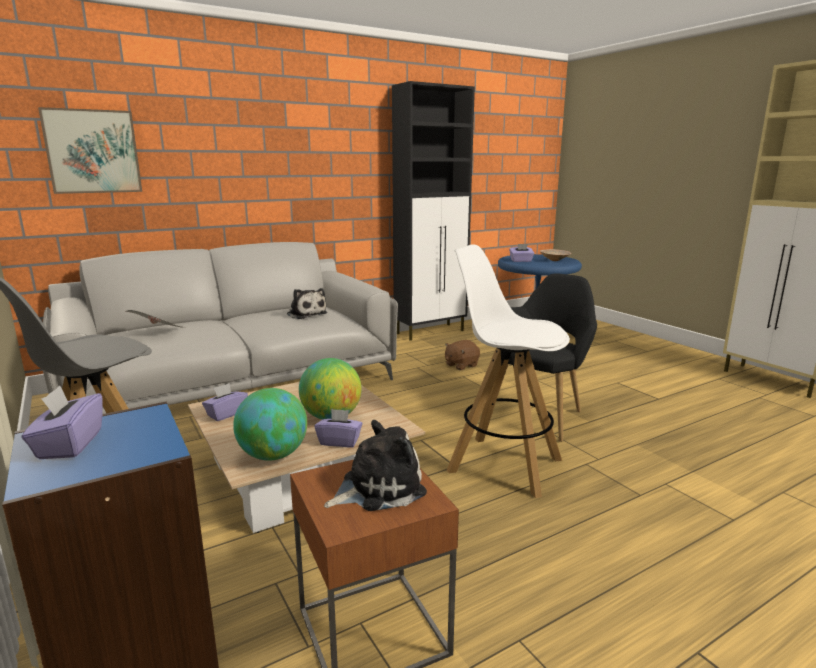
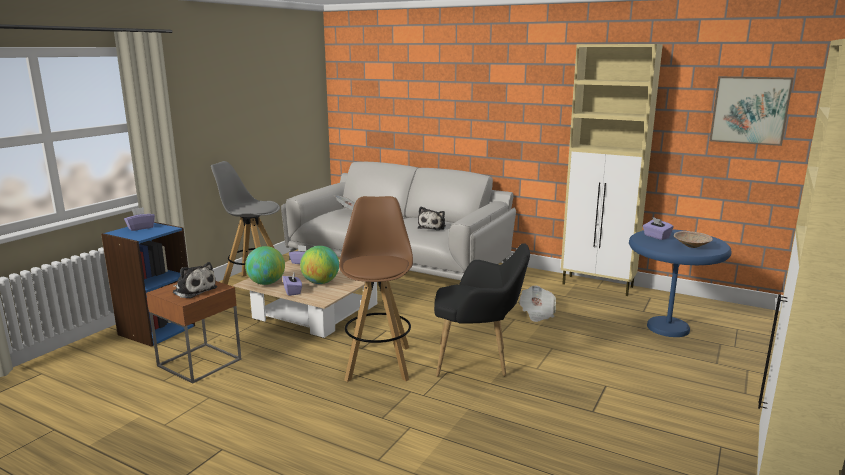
camera: 60 degrees right, 0 degrees up
(92, 151) = (372, 98): picture -> picture (749, 110)
(431, 332) = (598, 285): black cabinet -> beige cabinet
(461, 365) = (537, 313): brown plush toy -> newspaper
(503, 464) = (378, 362): white stool -> brown stool

